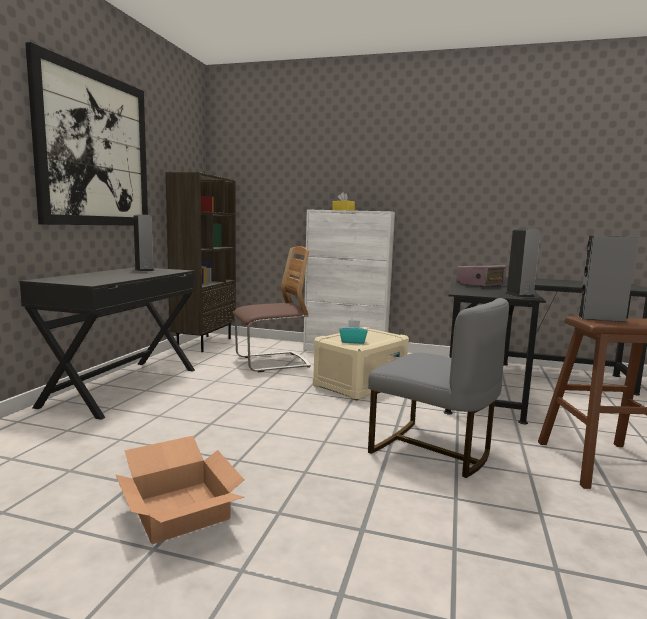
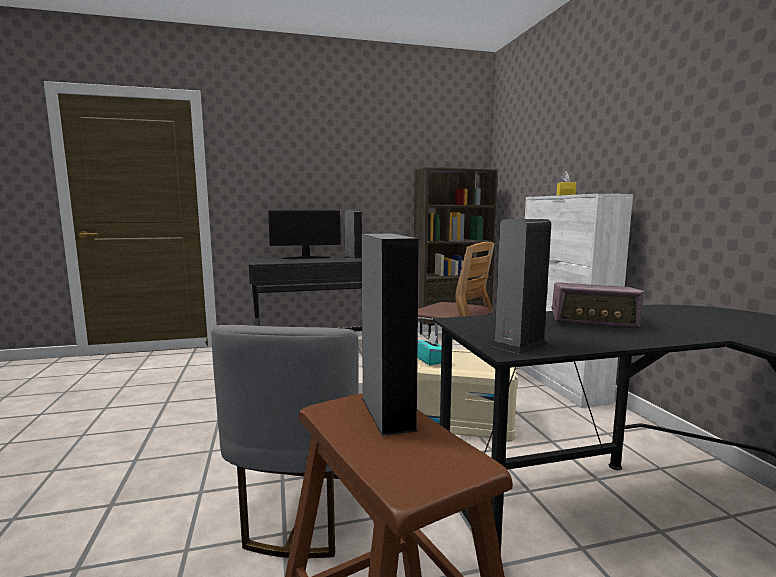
camera: 60 degrees right, 0 degrees up
(95, 149) = (329, 161): picture -> none
(100, 275) = (306, 258): none -> monitor
(178, 510) = (133, 425): cardboard box -> none

